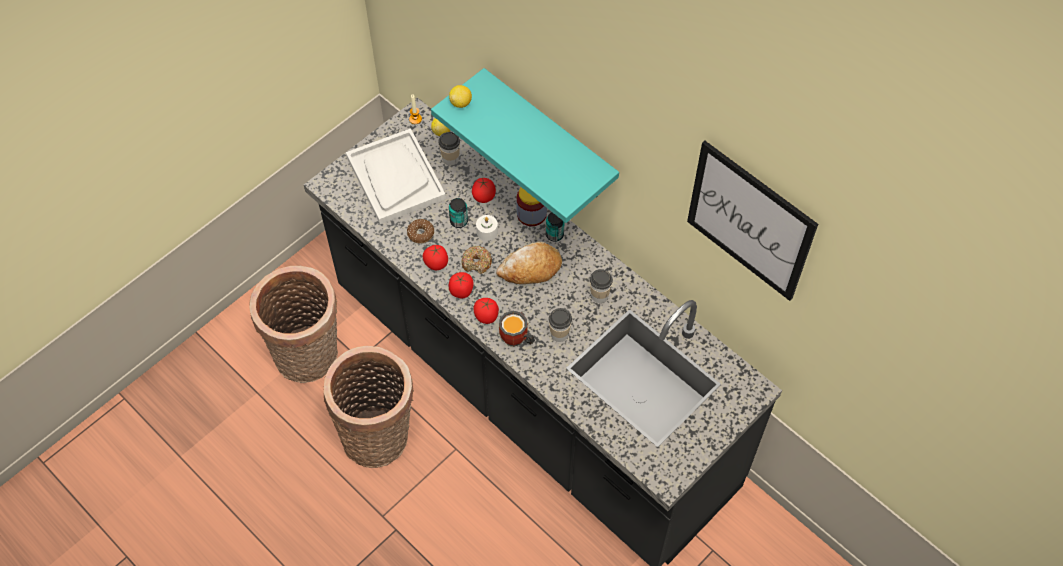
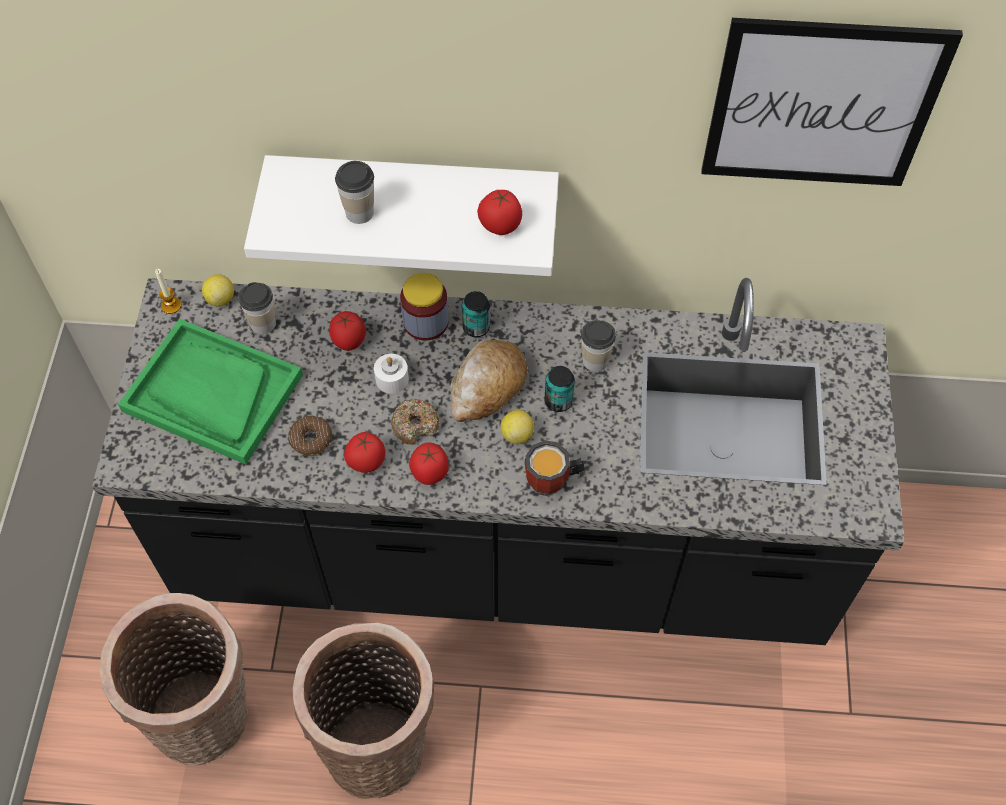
camera: 40 degrees left, 0 degrees up
(395, 177) = (212, 393): white tray -> green tray
(459, 221) = (345, 391): can -> can (558, 401)
(461, 103) = (278, 215): lemon -> lemon (517, 434)
(486, 316) = (489, 481): tomato -> tomato (500, 226)
(549, 138) = (414, 197): turquoise shelf -> white shelf
(559, 334) = (594, 438): cup -> cup (359, 212)

